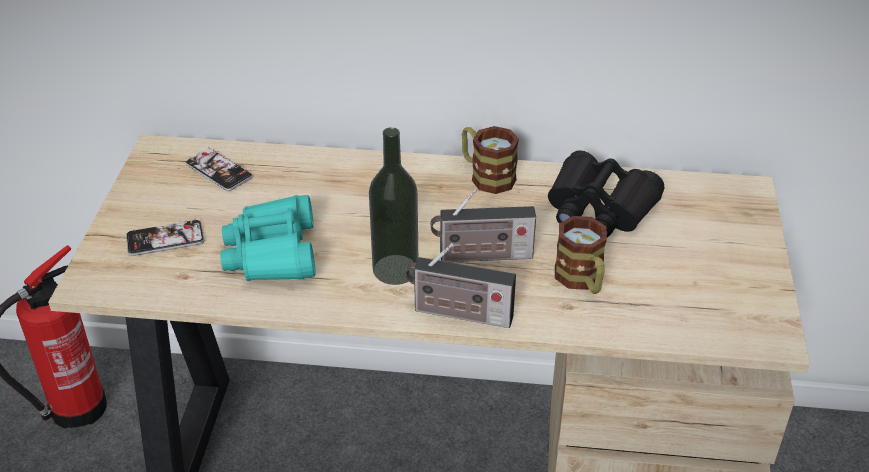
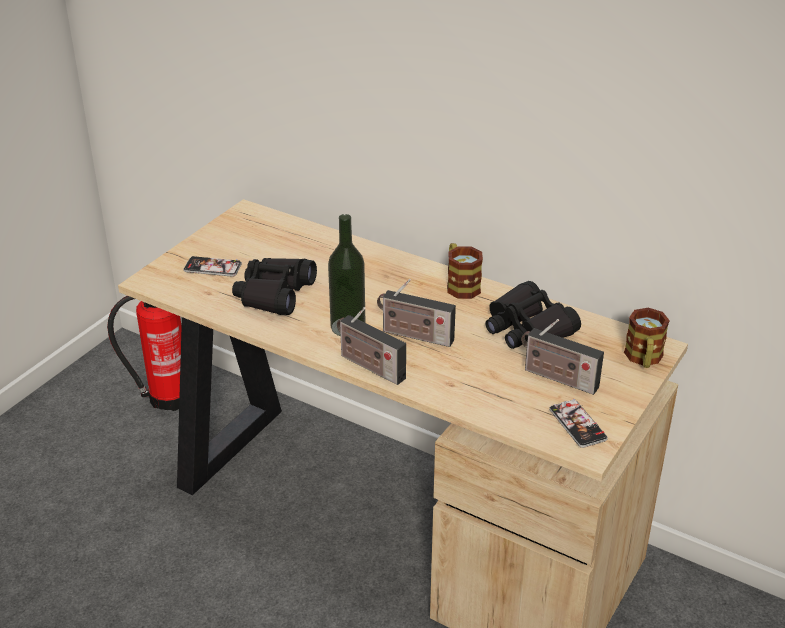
camera: 25 degrees right, 5 degrees down
(219, 171) = (277, 234): phone -> phone (577, 424)
(272, 252) = (274, 294): turquoise binoculars -> black binoculars
(582, 280) = (474, 371): mug -> mug (644, 359)
(676, 260) = (557, 378): none -> radio

